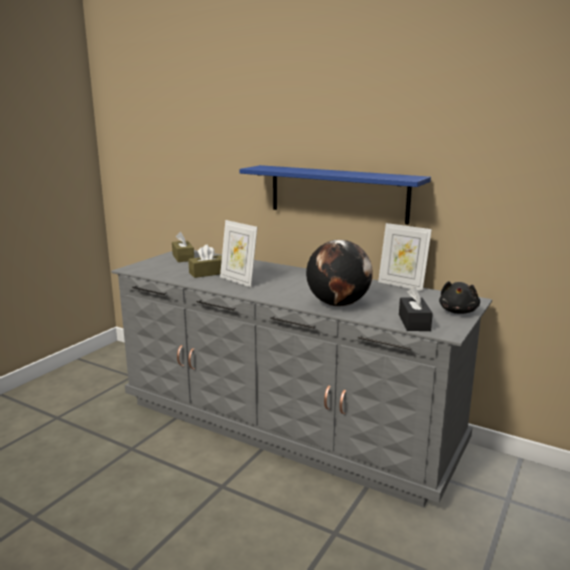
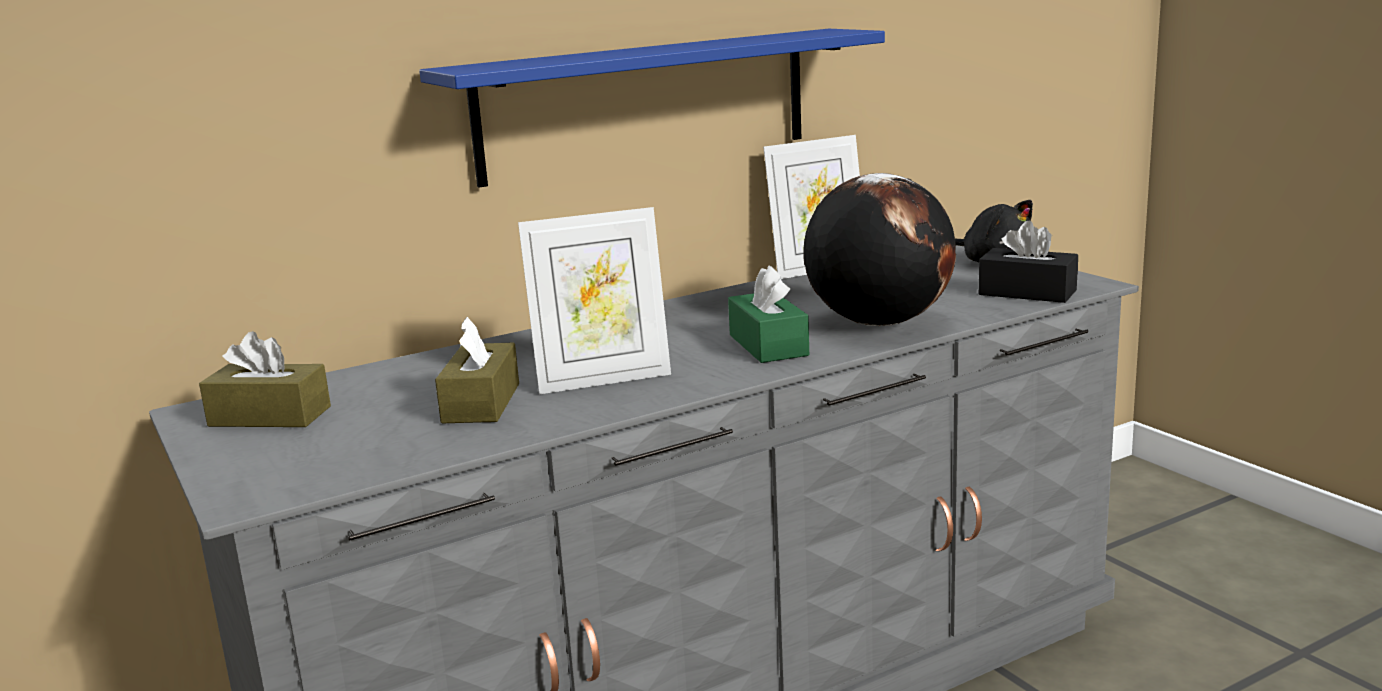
camera: 60 degrees left, 0 degrees up
(293, 293) = (768, 345): none -> green tissue box

